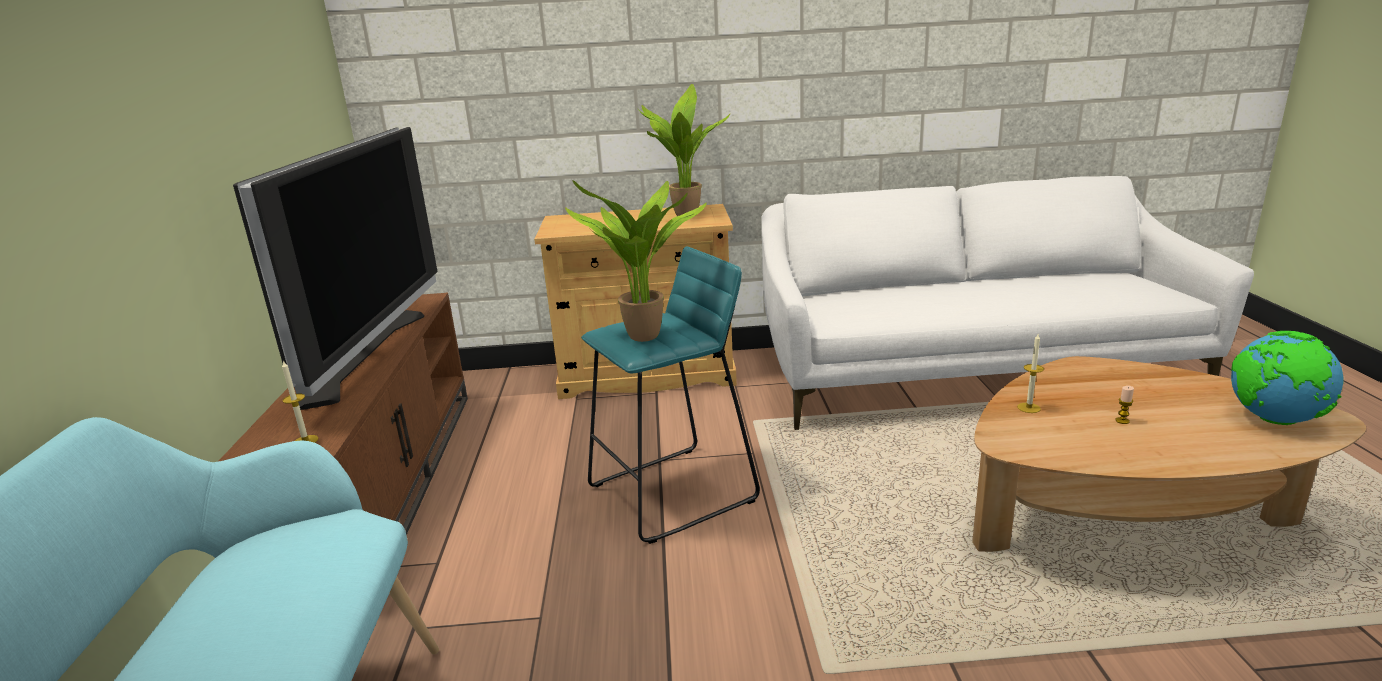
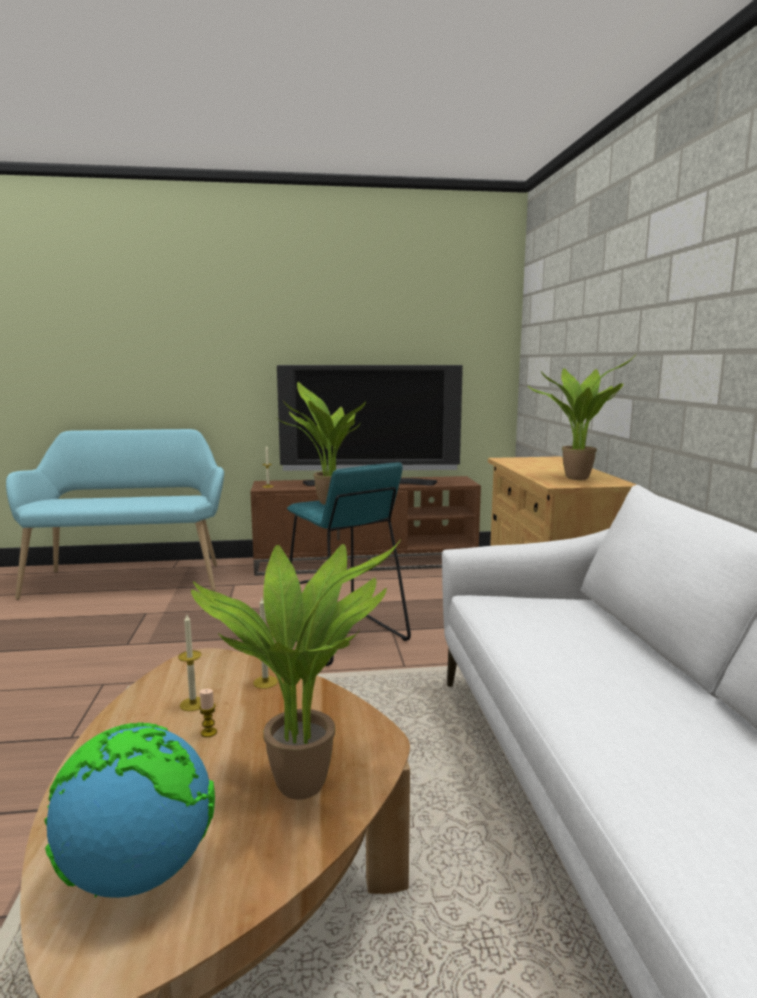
camera: 85 degrees right, 10 degrees down
(1088, 434) = (193, 704): none -> candle
(1144, 382) = (305, 781): none -> potted plant

